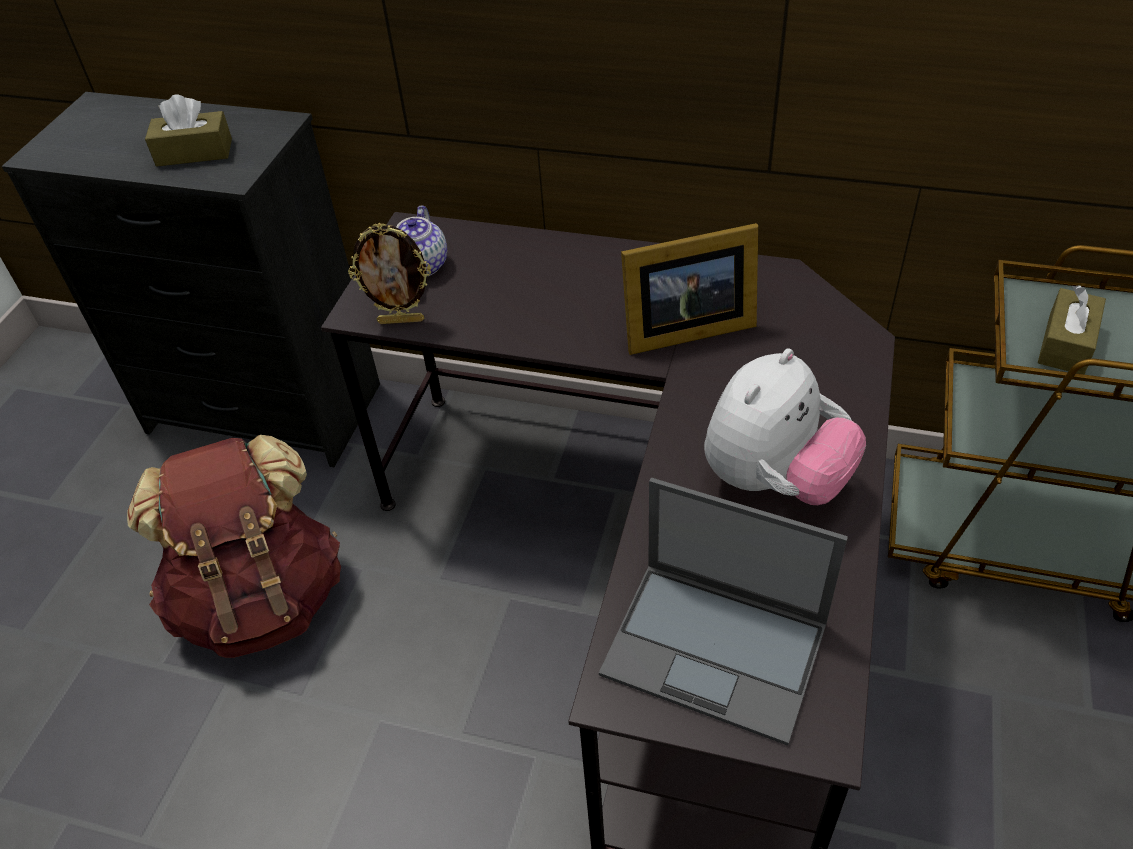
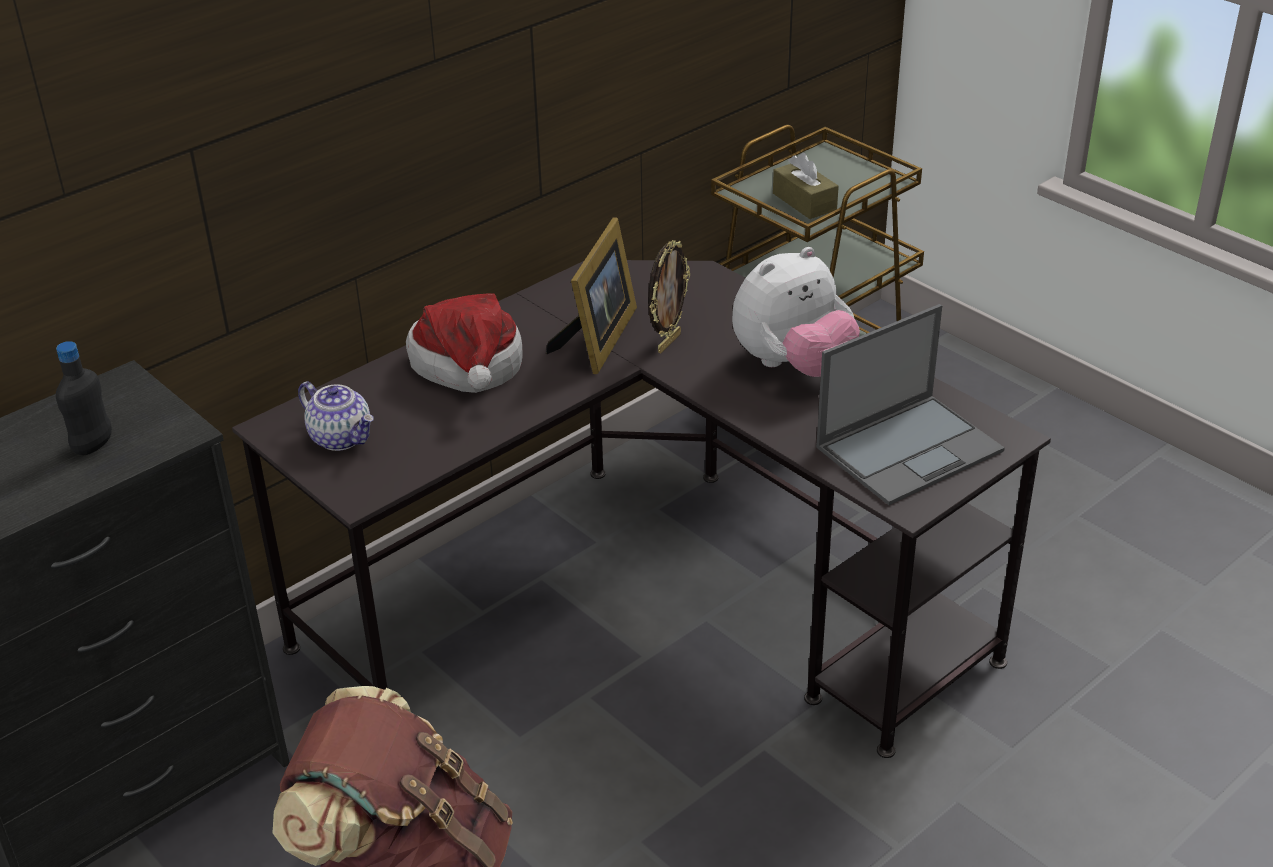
camera: 60 degrees left, 10 degrees down
(194, 152) = (93, 446): brown tissue box -> black bottle
(401, 320) = (404, 473): picture frame -> picture frame (668, 342)
(566, 281) = (469, 370): none -> hat
(774, 480) = (793, 365): plush toy -> plush toy turned 75 degrees clockwise

